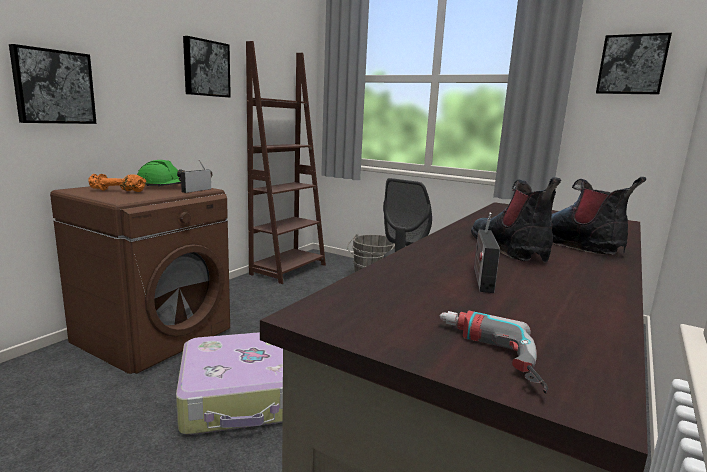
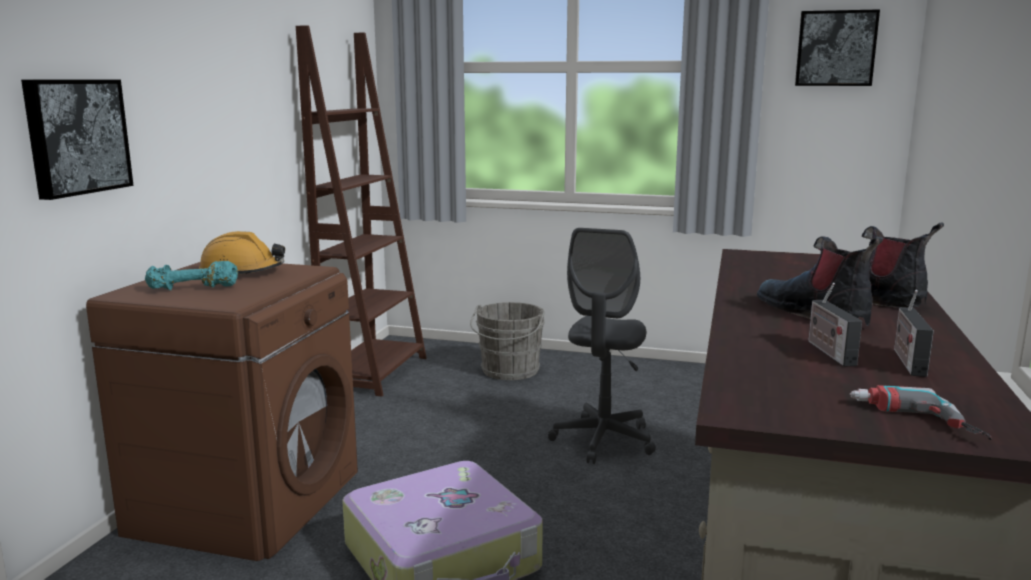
camera: 15 degrees left, 0 degrees up
(116, 191) = (192, 289): orange dumbbell -> turquoise dumbbell
(162, 186) = (242, 272): green hard hat -> orange hard hat
(197, 190) = (305, 272): radio -> radio (907, 361)
(205, 68) = (249, 75): picture -> none

